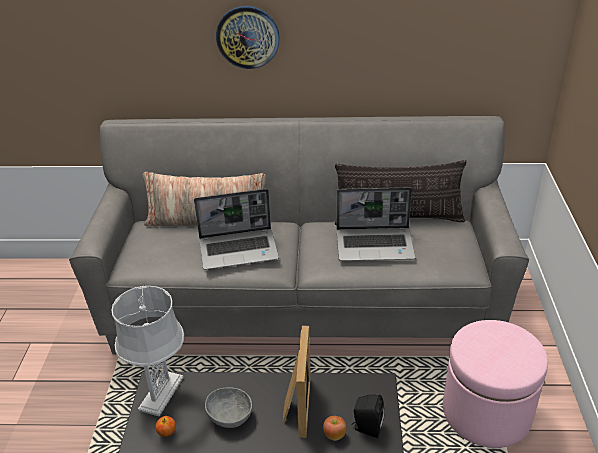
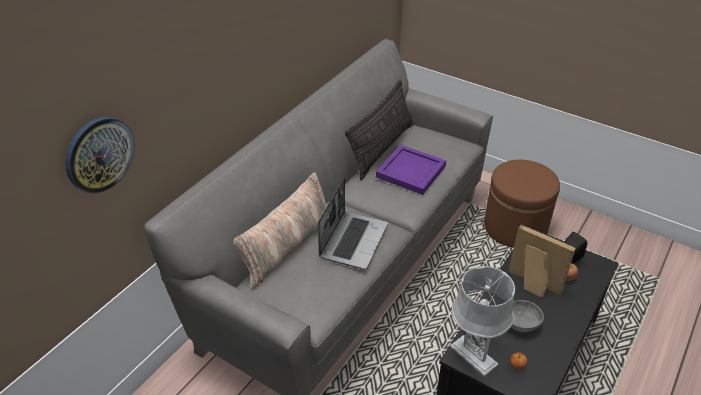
camera: 60 degrees left, 5 degrees up
(248, 37) = (244, 61): wall clock -> wall clock (99, 154)
(375, 245) = (410, 171): laptop -> purple tray
(486, 412) = (515, 227): pink ottoman -> brown ottoman

